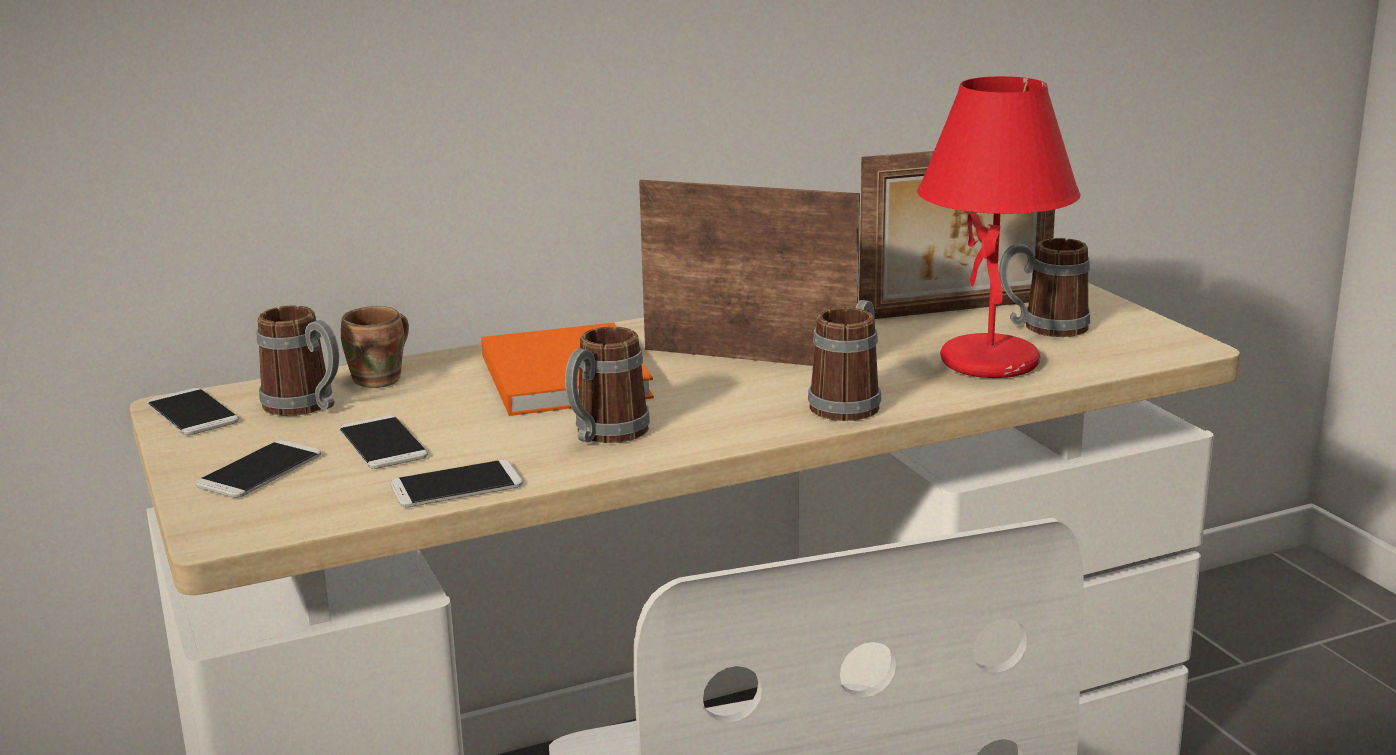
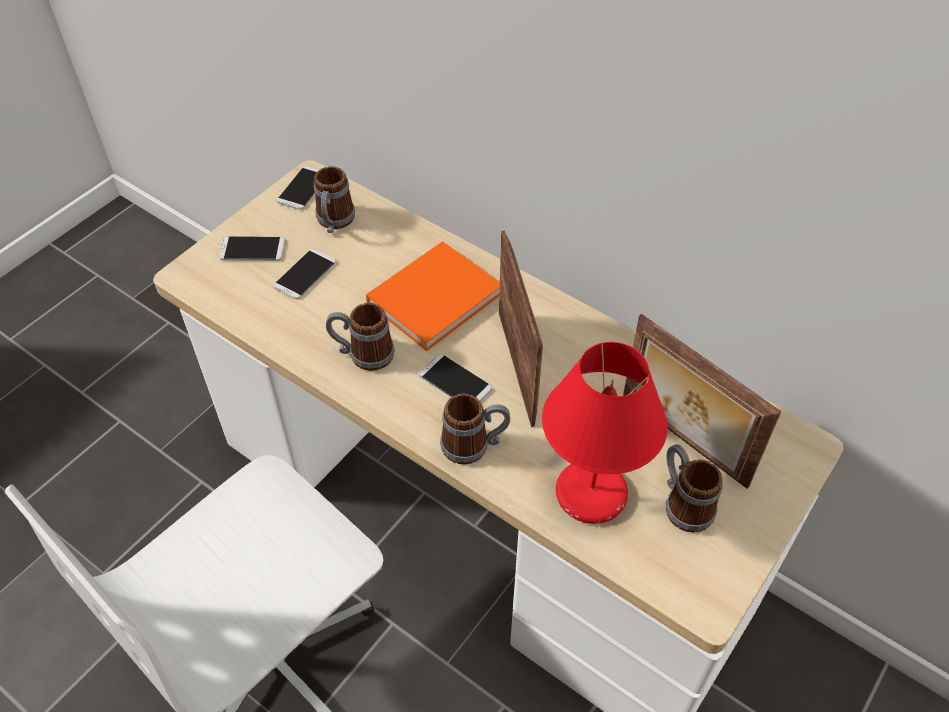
camera: 60 degrees right, 30 degrees up
(382, 380) = (384, 229): brown mug -> none
(456, 486) = (271, 327): phone -> phone (455, 382)

